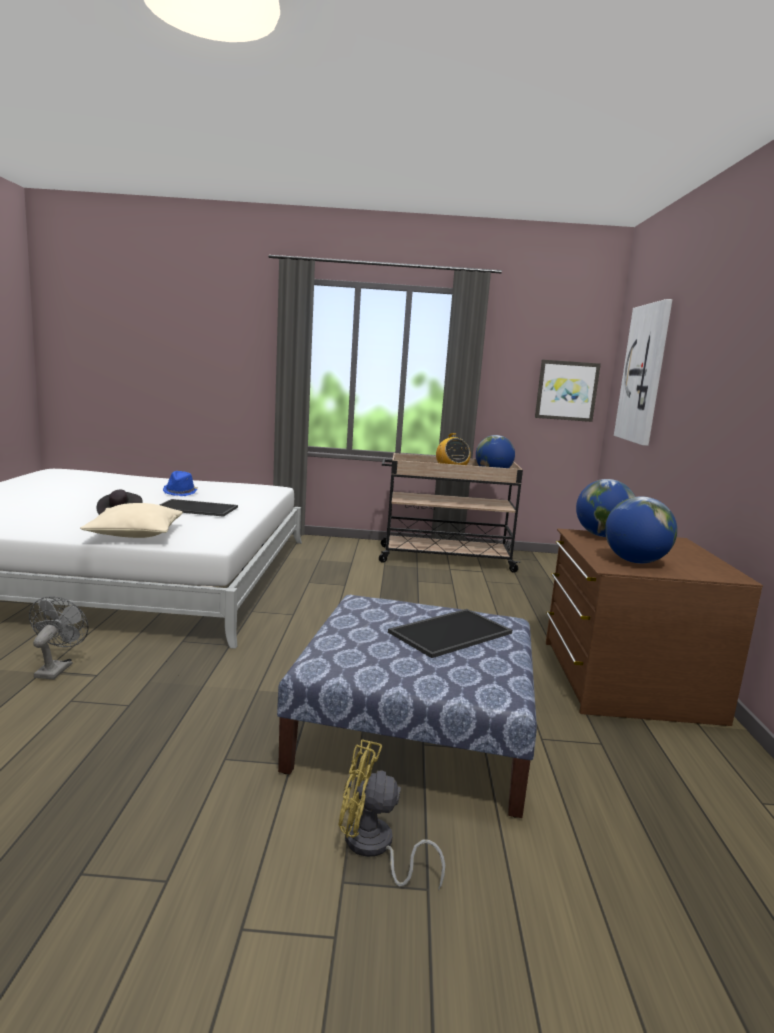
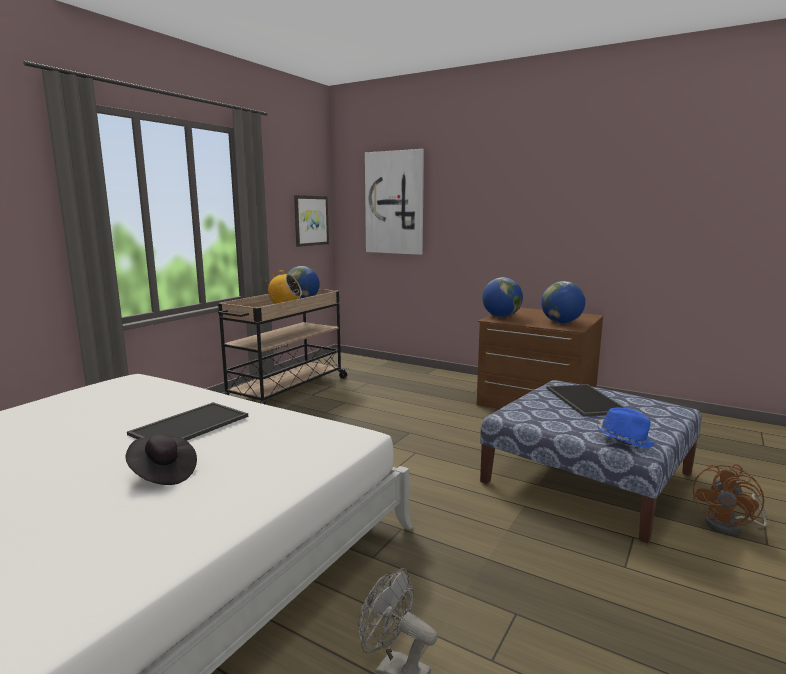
camera: 60 degrees left, 0 degrees up
(135, 534) = (272, 472): beige pillow -> none
(180, 492) = (77, 425): blue hat -> blue hat (624, 440)
(374, 848) = (730, 526): yellow fan -> brown fan

